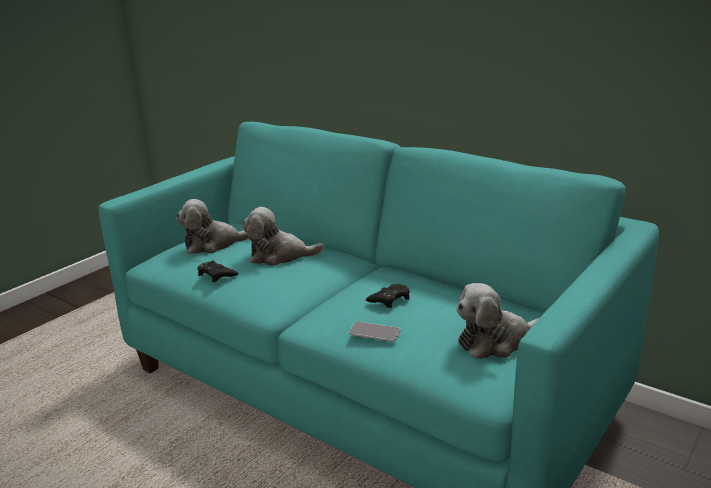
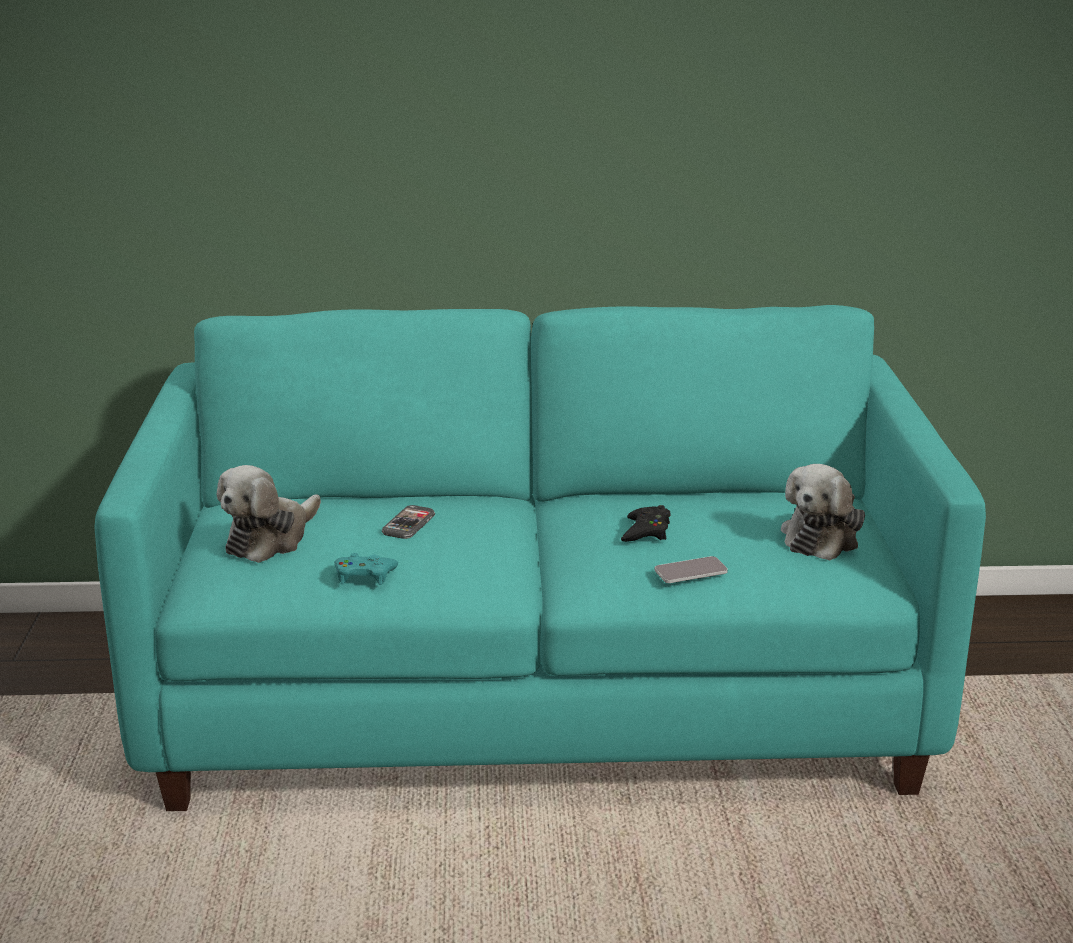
camera: 40 degrees left, 0 degrees up
(216, 275) = (364, 575): black game controller -> turquoise game controller
(279, 256) = (408, 524): plush toy -> phone

